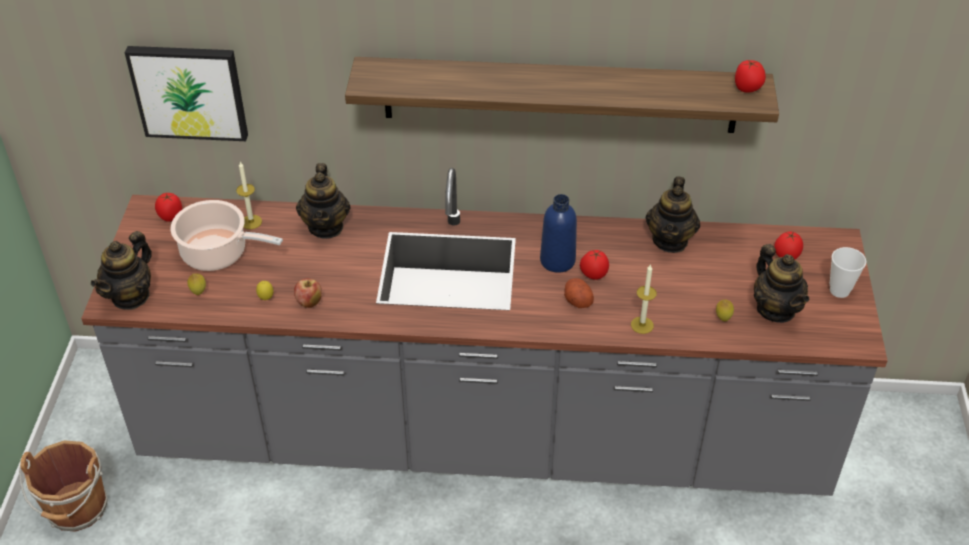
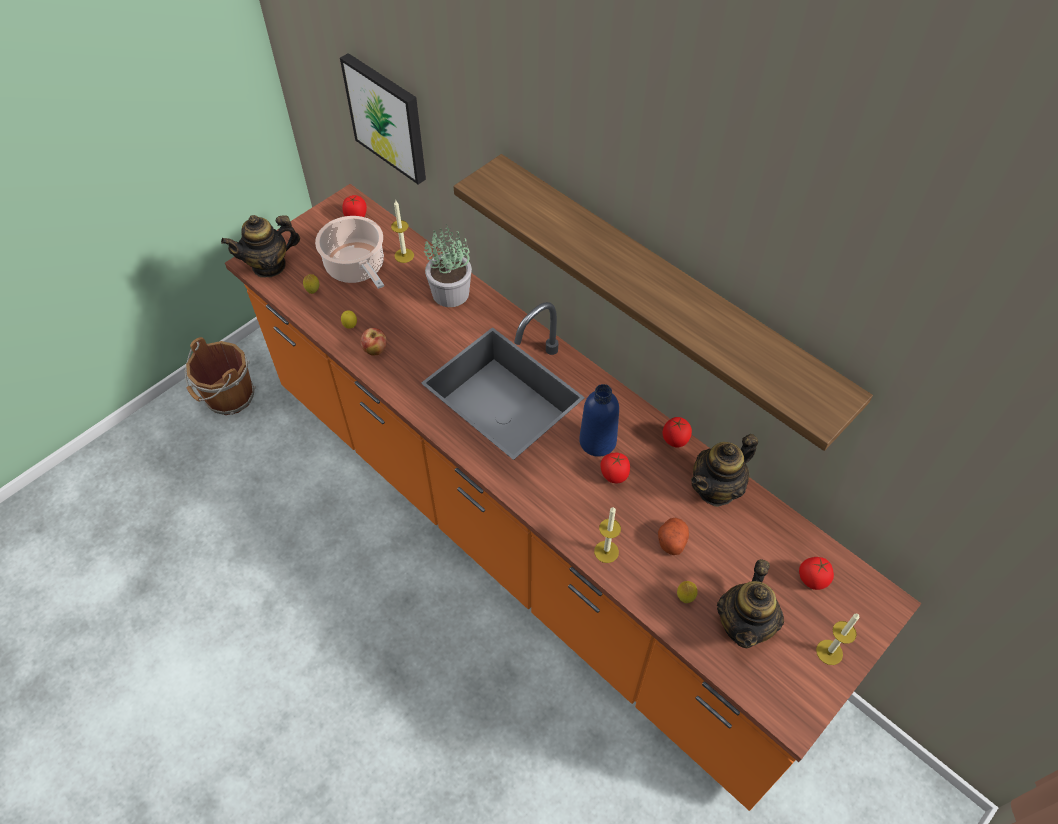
camera: 40 degrees right, 10 degrees up
(326, 226) = (451, 293): teapot -> potted plant
(484, 436) = (529, 537): grey counter -> orange counter
(577, 300) = (576, 489): potato -> potato (671, 540)
(747, 89) = (824, 396): tomato -> tomato (675, 440)
(839, 290) = (829, 652): cup -> candle

